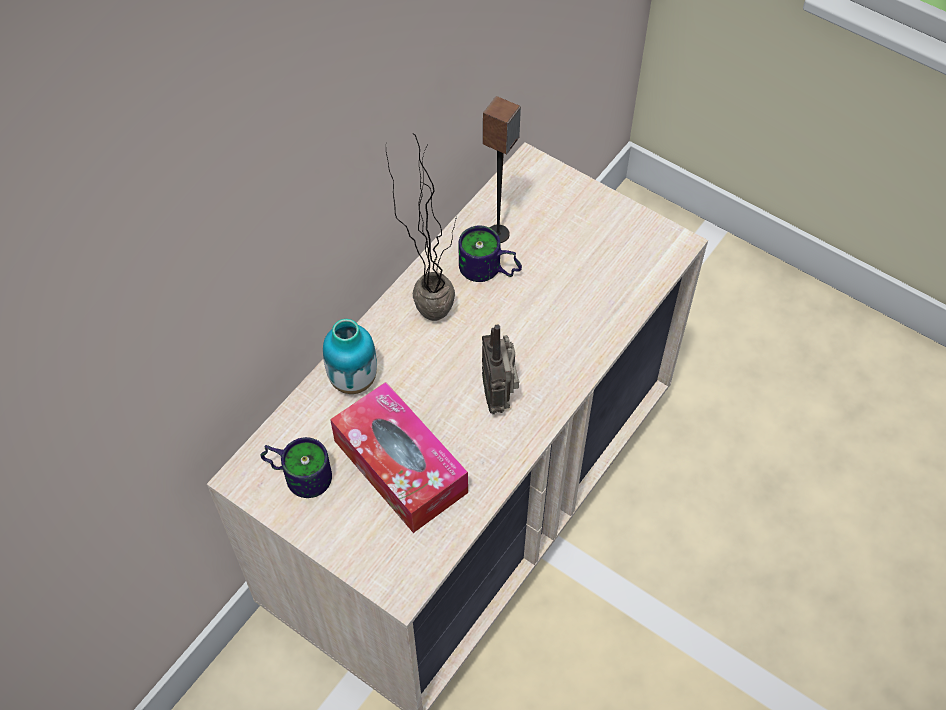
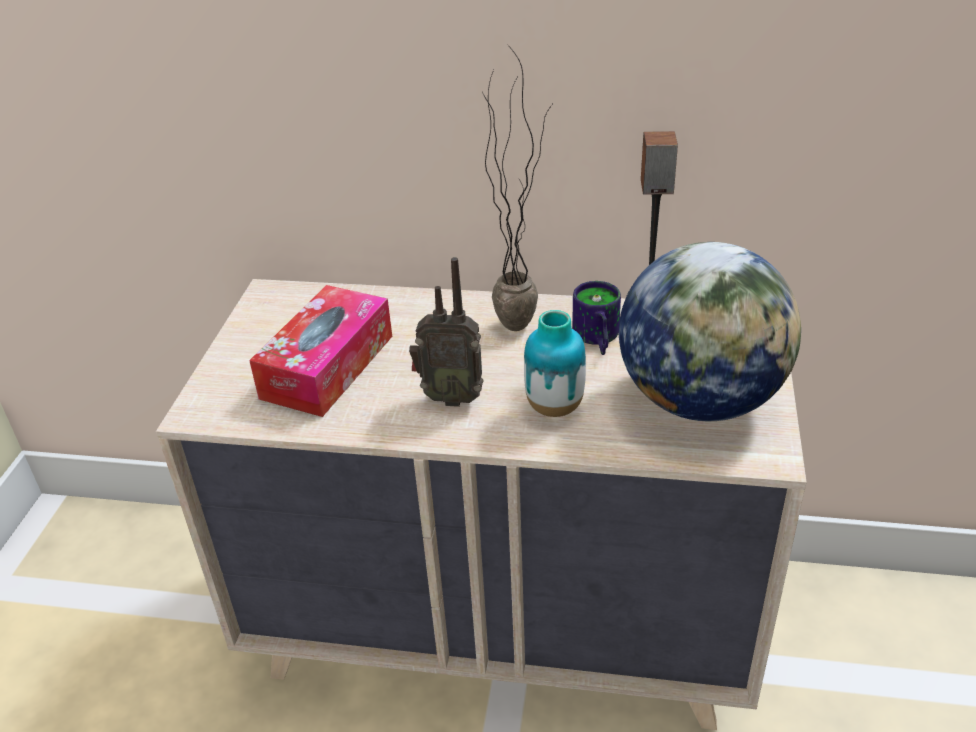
camera: 65 degrees right, 20 degrees down
(299, 472) = (288, 316): mug -> none
(353, 380) = (404, 309): vase -> vase (554, 407)
(498, 395) = (450, 397): radio -> radio turned 135 degrees counterclockwise
(599, 248) = (700, 400): none -> globe

